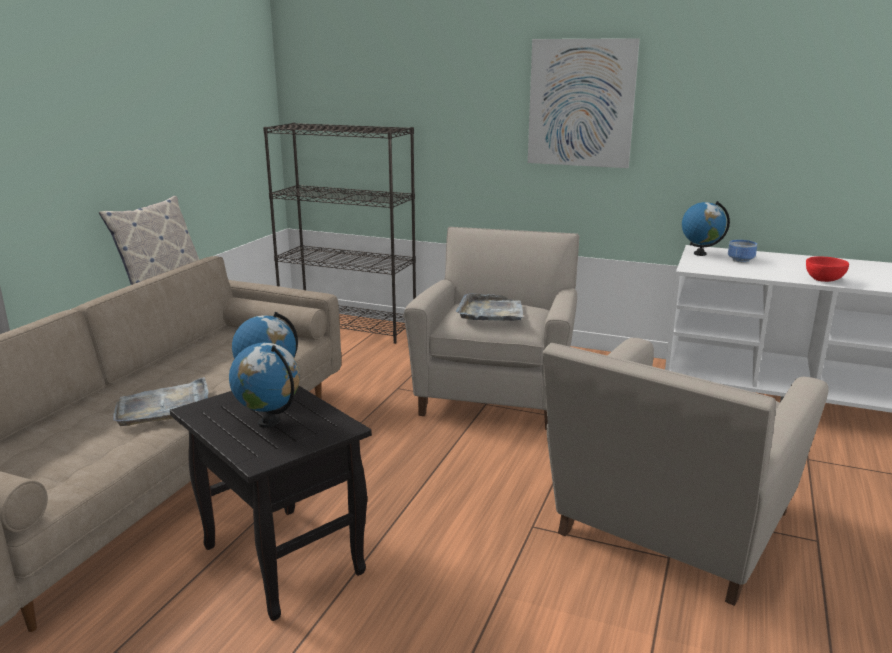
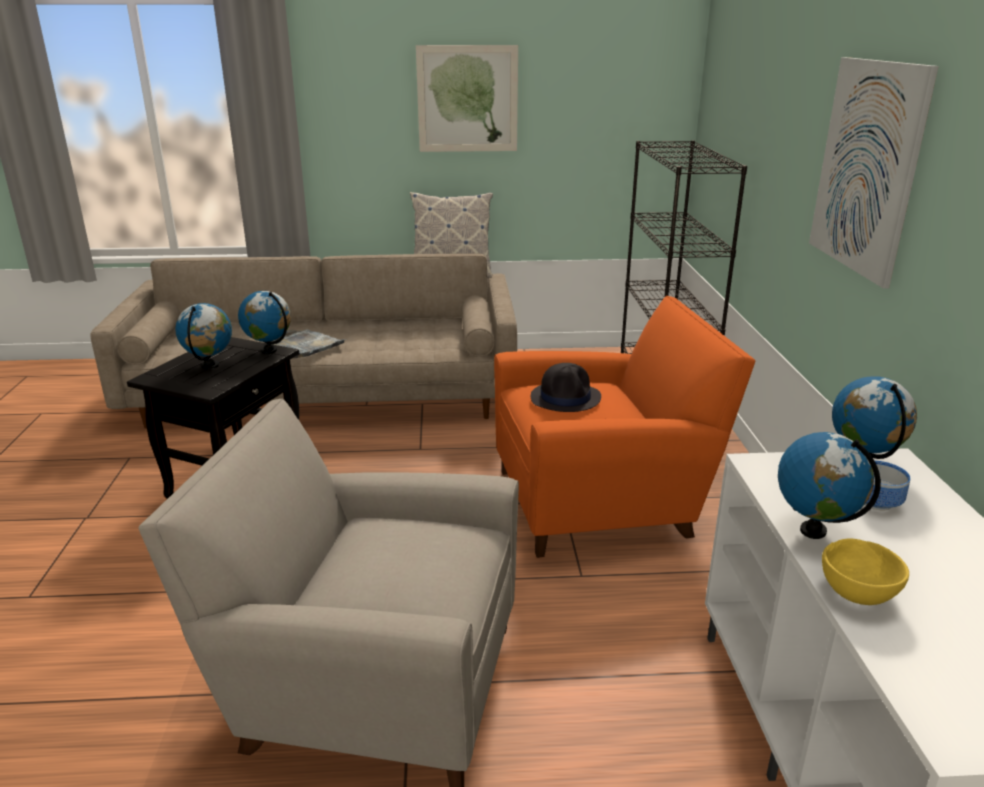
camera: 65 degrees right, 5 degrees up
(127, 98) = (467, 99): none -> picture
(491, 311) = (566, 398): grey tray -> black hat
(497, 390) = (603, 501): beige armchair -> orange armchair
(766, 274) = (813, 530): none -> globe
(823, 280) = (857, 593): red bowl -> yellow bowl

